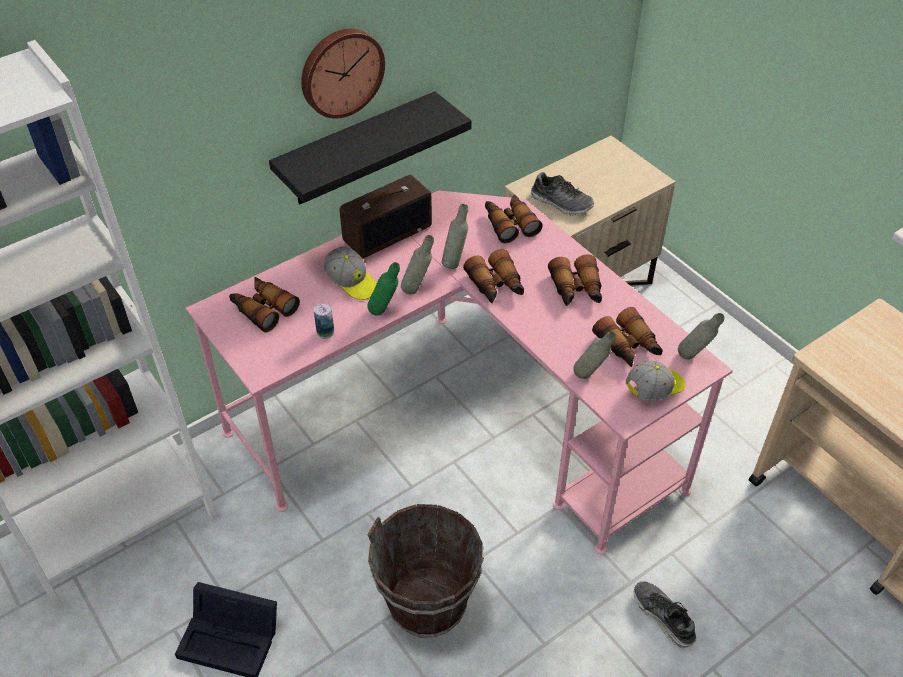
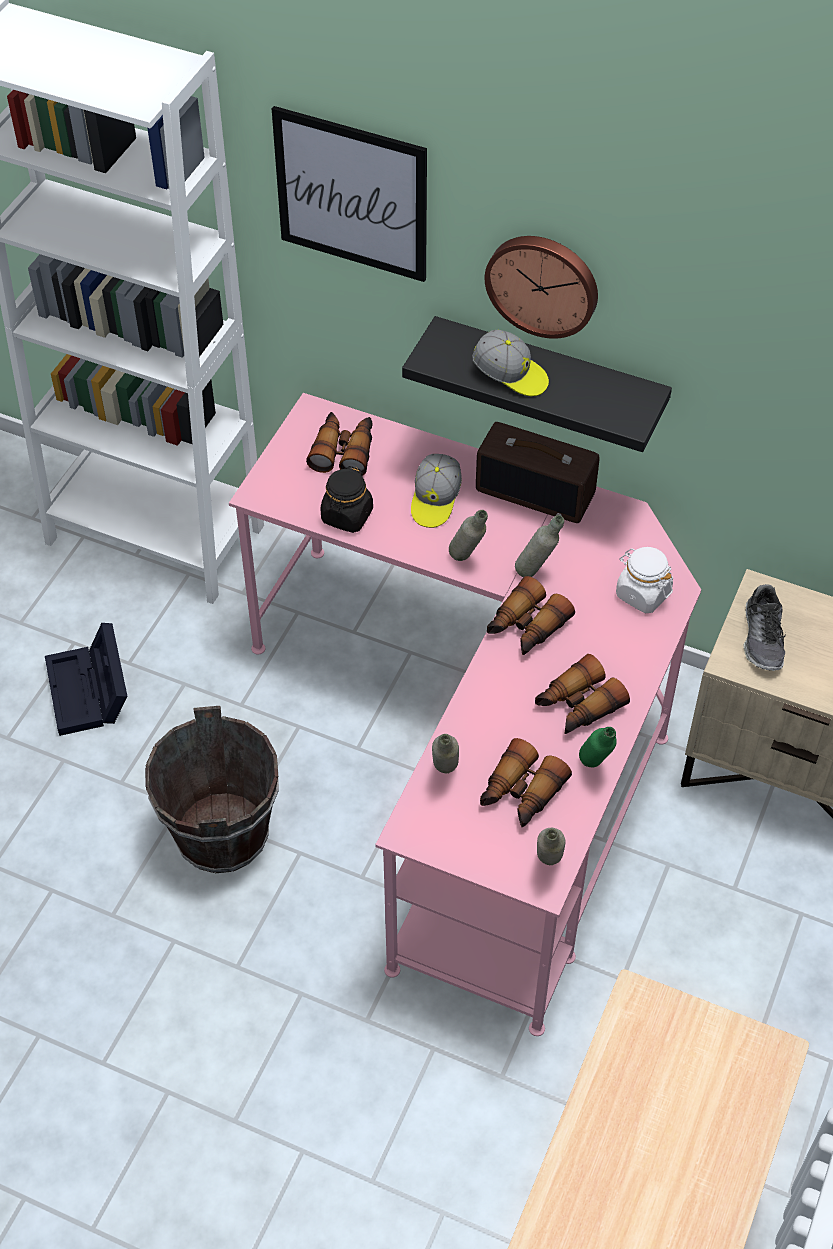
camera: 60 degrees right, 5 degrees up
(183, 99) = (351, 194): none -> picture
(325, 333) = (347, 516): can -> black jar
(385, 312) = (411, 550): green bottle -> green bottle (595, 769)
(509, 223) = (642, 594): binoculars -> white jar
(655, 389) = (470, 845): cap -> cap (510, 375)
(663, 617) = (339, 1072): shoe -> none

